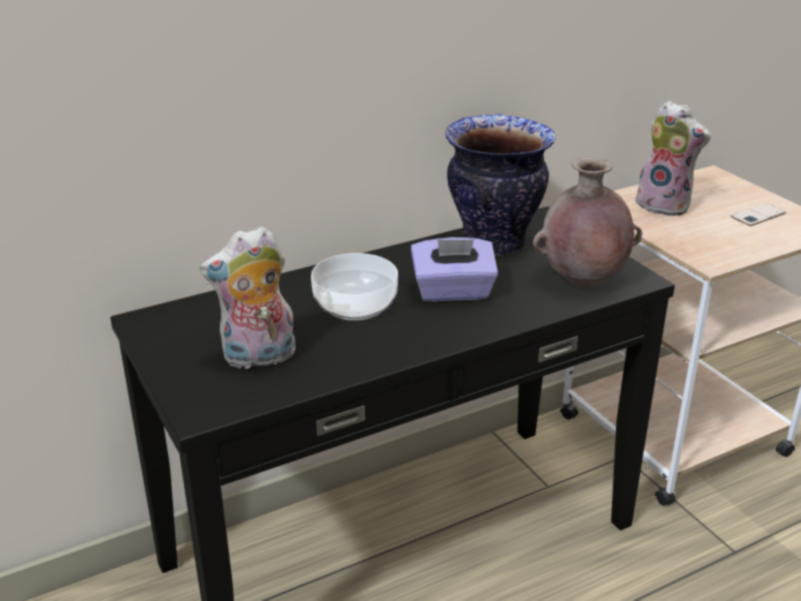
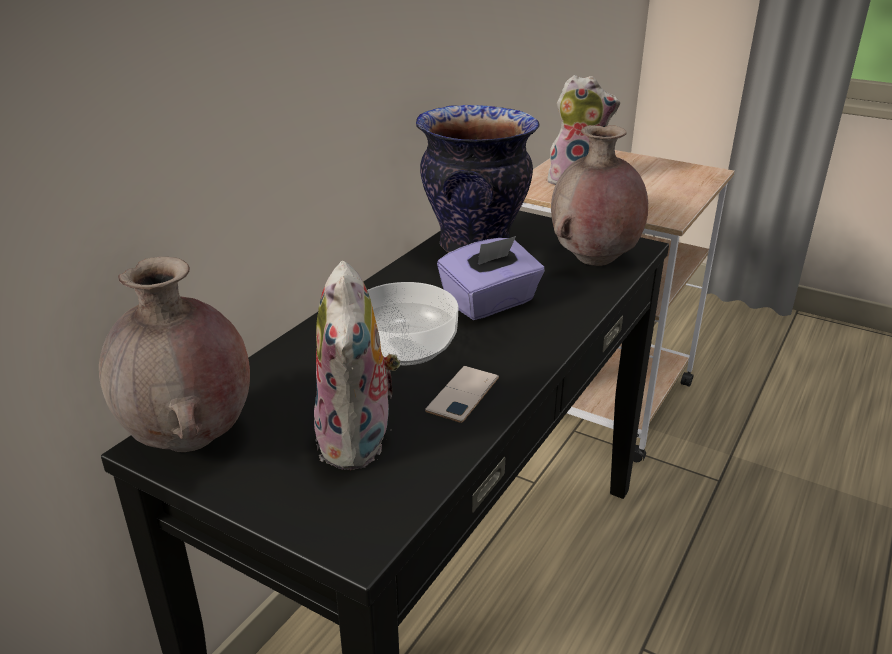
camera: 30 degrees left, 0 degrees up
(164, 323) = (191, 440): none -> brown vase
(258, 358) = (359, 442): plush toy -> plush toy turned 45 degrees counterclockwise
(758, 215) = (655, 173): phone -> phone (463, 394)

